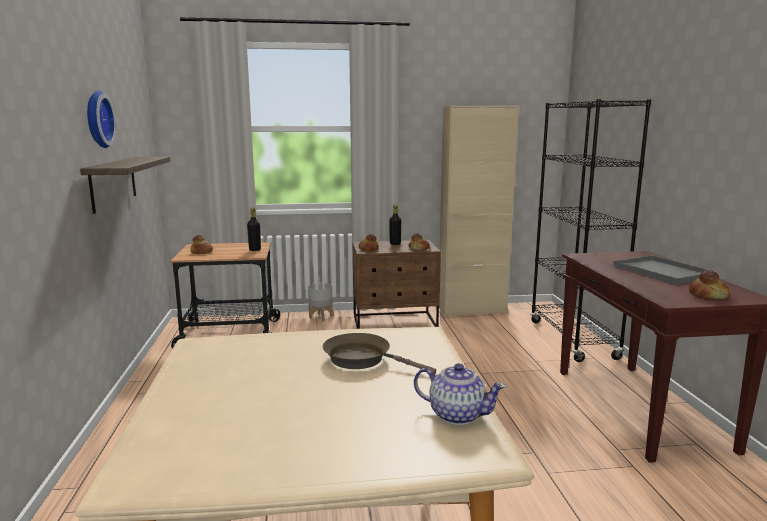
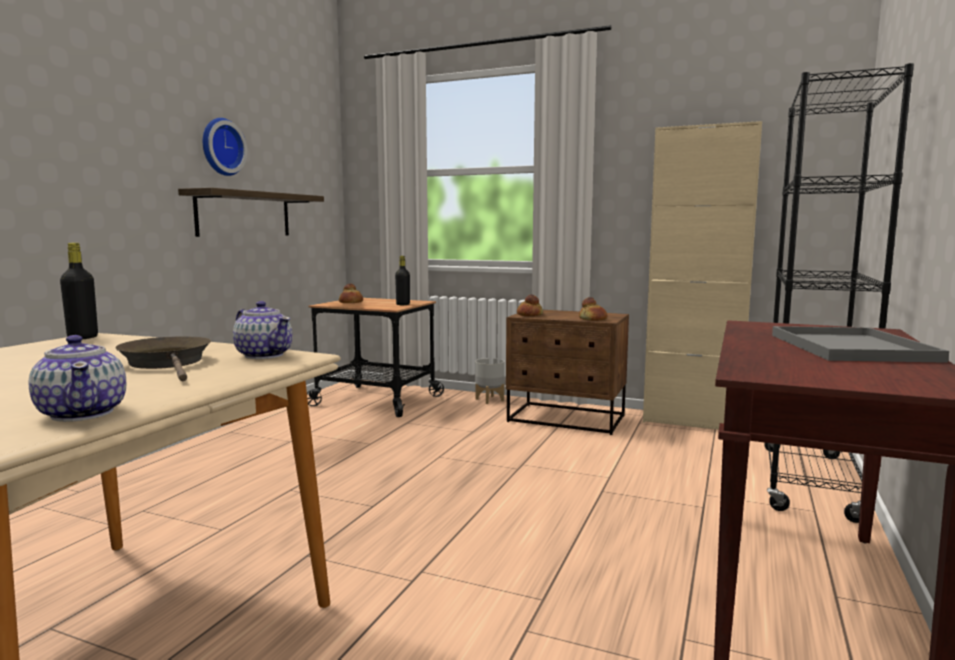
camera: 30 degrees right, 5 degrees down
(395, 244) = (574, 313): black bottle -> black bottle (83, 337)
(399, 337) = (264, 355): none -> teapot
(708, 295) = (855, 376): bread -> none

